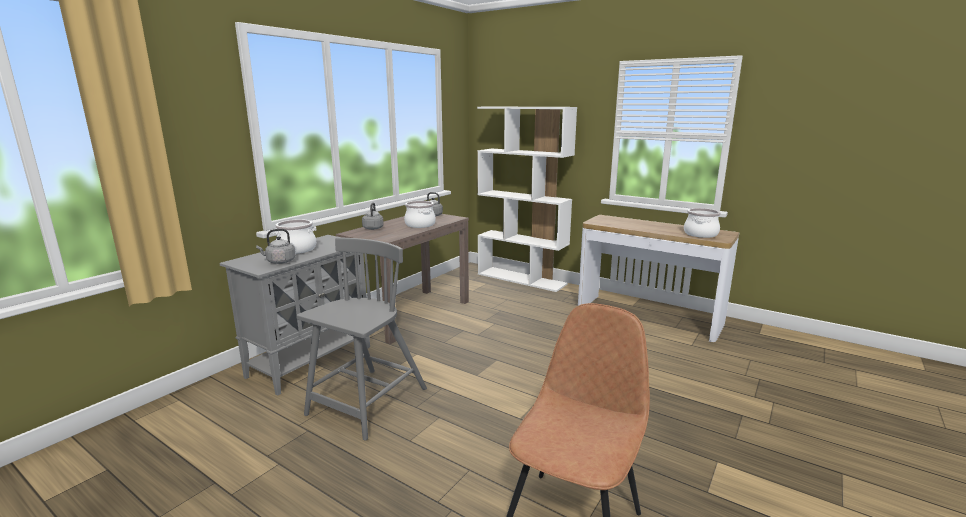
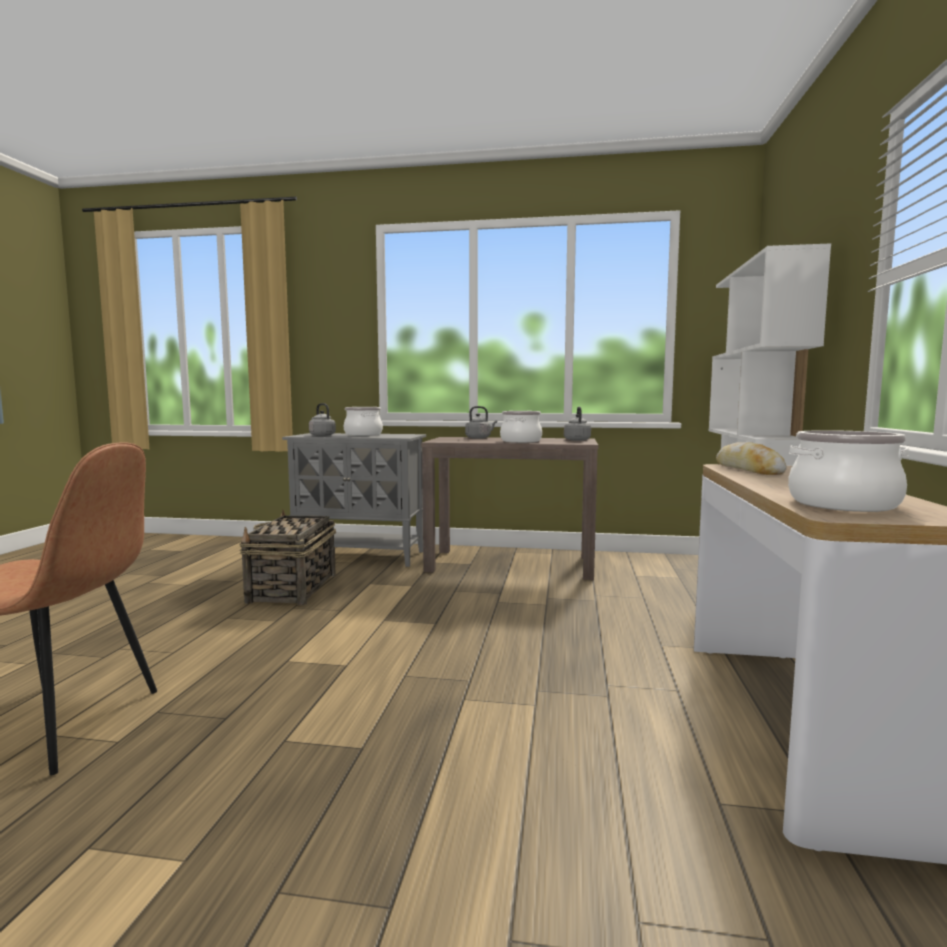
camera: 65 degrees right, 10 degrees down
(367, 403) = (292, 589): grey chair -> basket
(608, 222) = (748, 469): none -> bread

